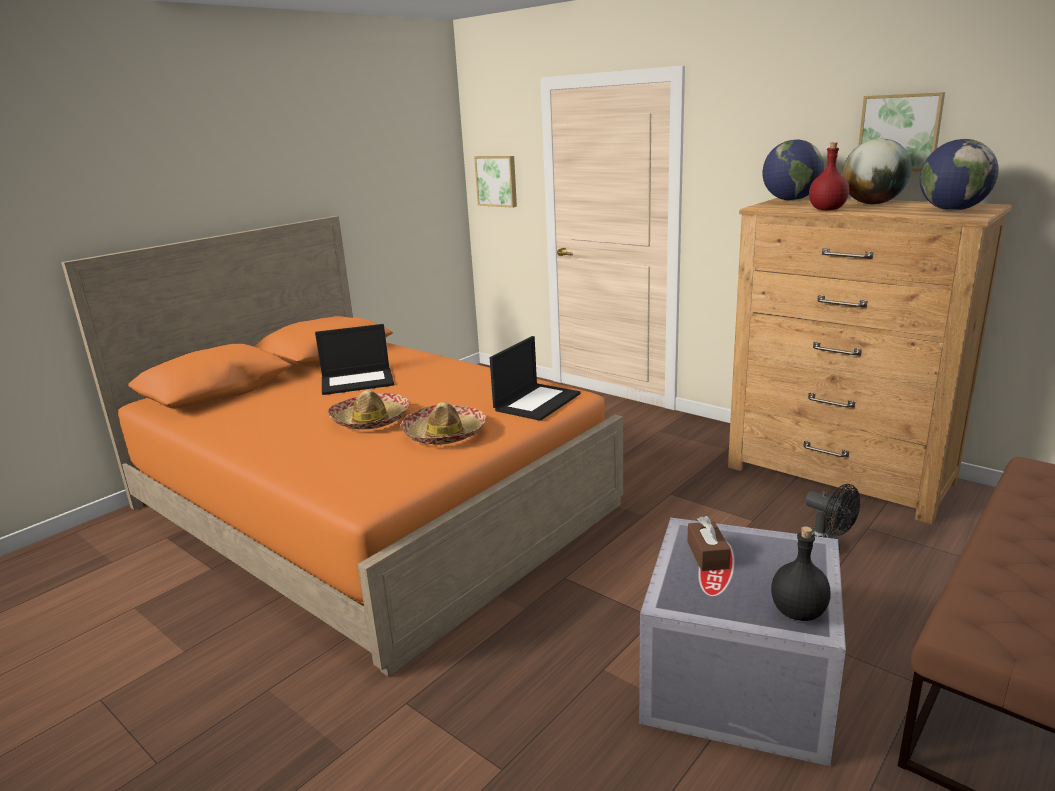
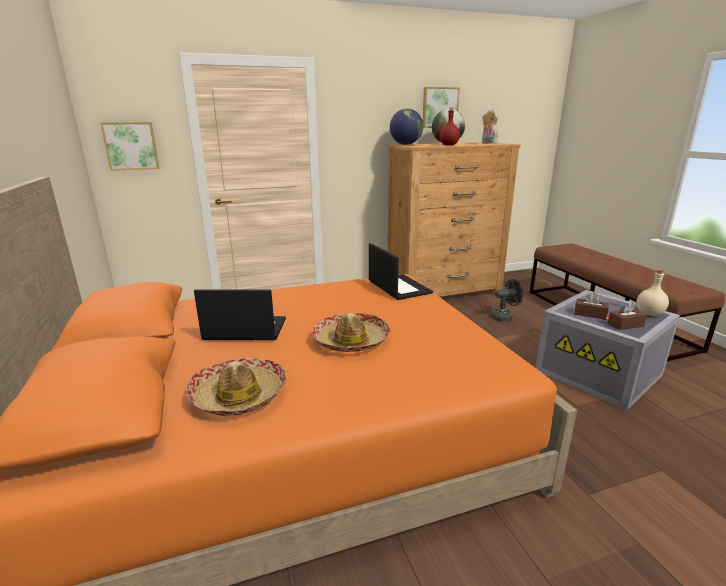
camera: 60 degrees left, 0 degrees up
(358, 381) = (244, 329): laptop -> laptop turned 105 degrees counterclockwise
(445, 434) = (419, 321): hat -> hat (239, 395)
(701, 591) = (625, 325): none -> brown tissue box
(798, 612) = (649, 313): black bottle -> beige bottle
(952, 210) = (488, 143): globe -> plush toy

